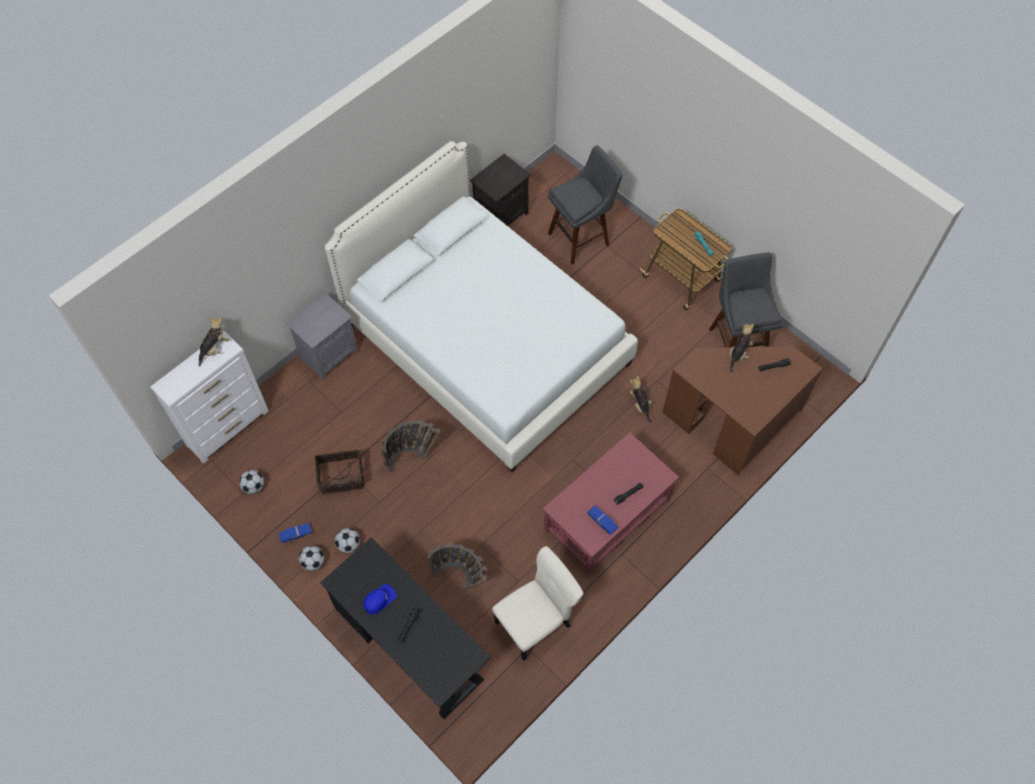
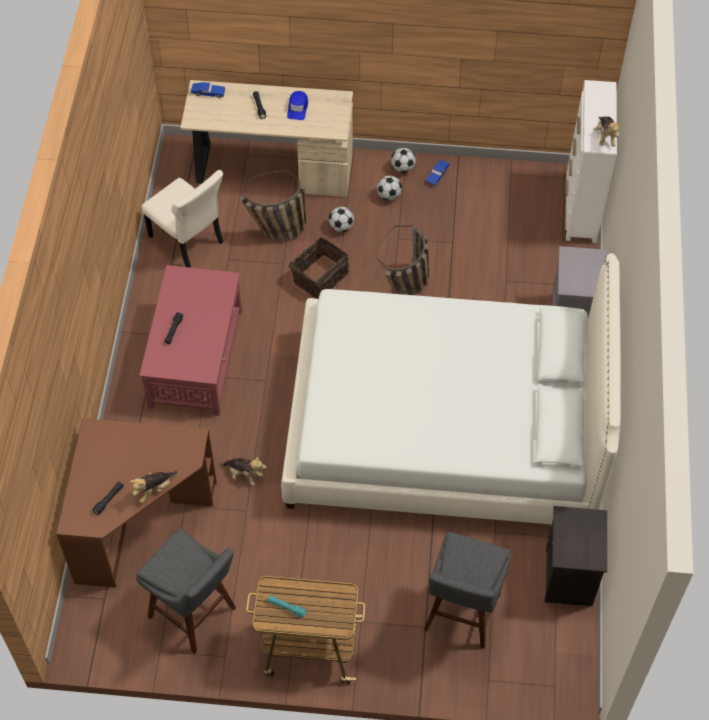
camera: 140 degrees right, 5 degrees down
(254, 486) = (508, 183): football -> football (341, 227)
(342, 478) = (447, 234): basket -> basket (319, 276)
(411, 645) = (271, 168): black desk -> beige desk
(535, 623) = (188, 241): beige chair -> beige chair turned 60 degrees counterclockwise
(602, 521) = (179, 295): blue toy car -> blue toy car (208, 93)
(739, 353) = (154, 489): plush toy -> plush toy turned 60 degrees clockwise

